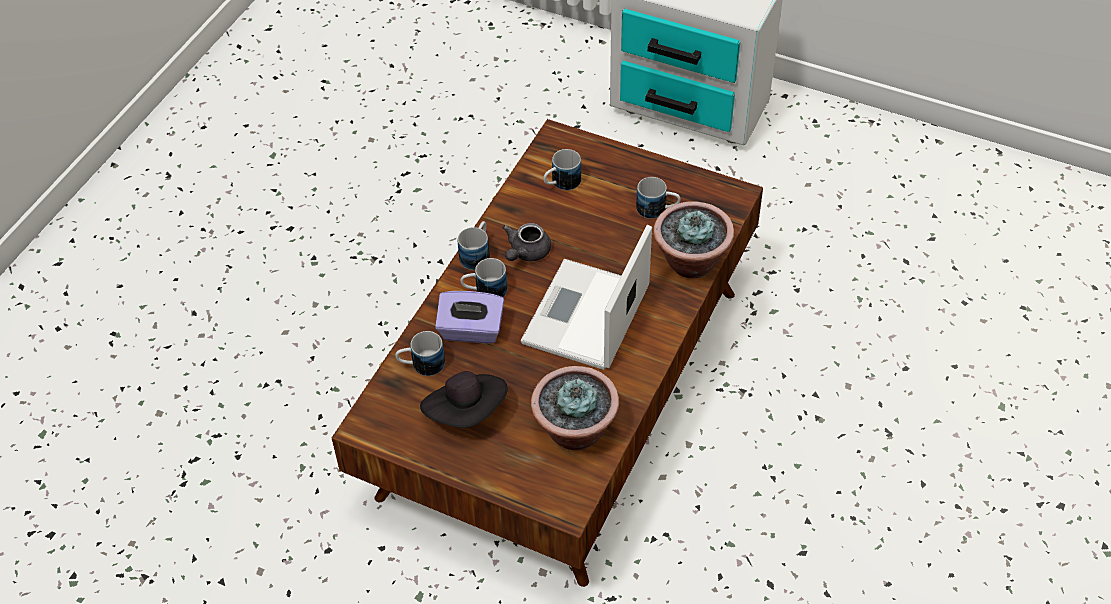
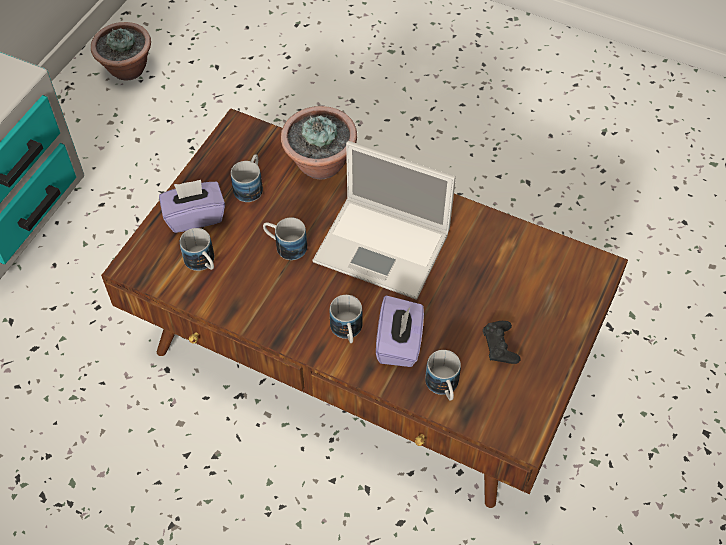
camera: 90 degrees left, 5 degrees up
(467, 411) = (500, 346): black hat -> black game controller
(477, 254) = (295, 339): mug -> mug (285, 246)
(526, 253) = (297, 295): grey teapot -> none
(575, 431) = (517, 259): potted plant -> potted plant (127, 70)
(616, 173) = (195, 216): none -> purple tissue box

